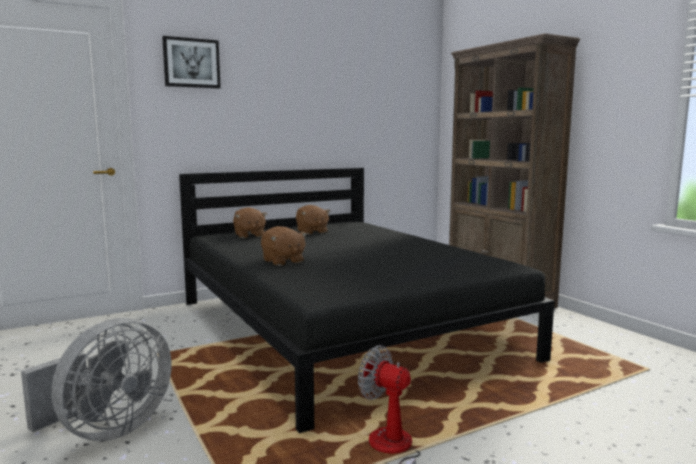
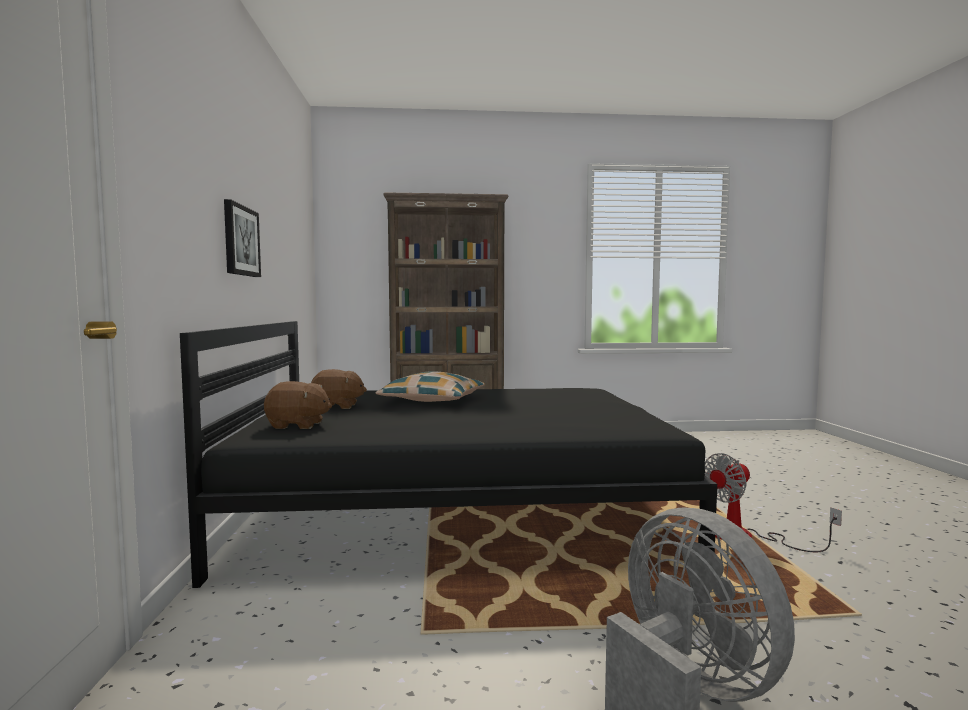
camera: 65 degrees left, 5 degrees down
(191, 63) = (178, 125): picture -> picture (240, 241)
(283, 261) = (491, 427): brown plush toy -> none
(363, 241) = (433, 400): none -> pillow

